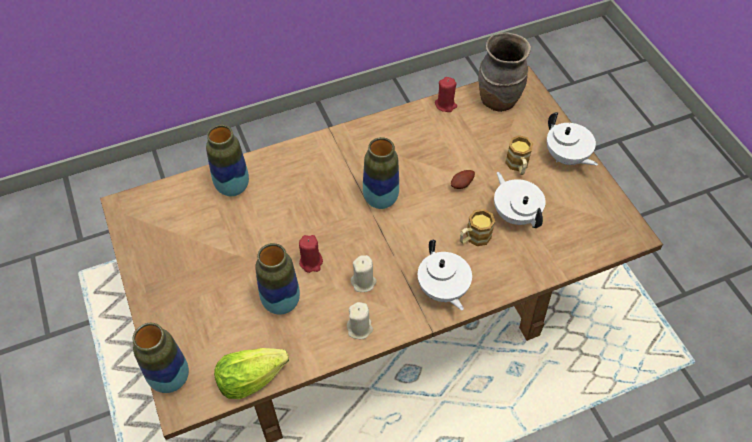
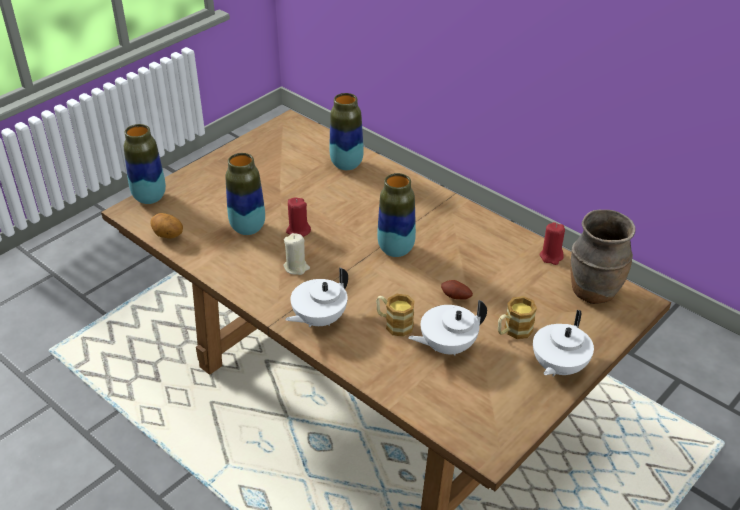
camera: 65 degrees right, 15 degrees down
(250, 378) = (168, 236): lettuce -> potato
(360, 328) = (247, 280): beige candle -> none
(515, 214) = (447, 346): white teapot -> white teapot turned 150 degrees counterclockwise

